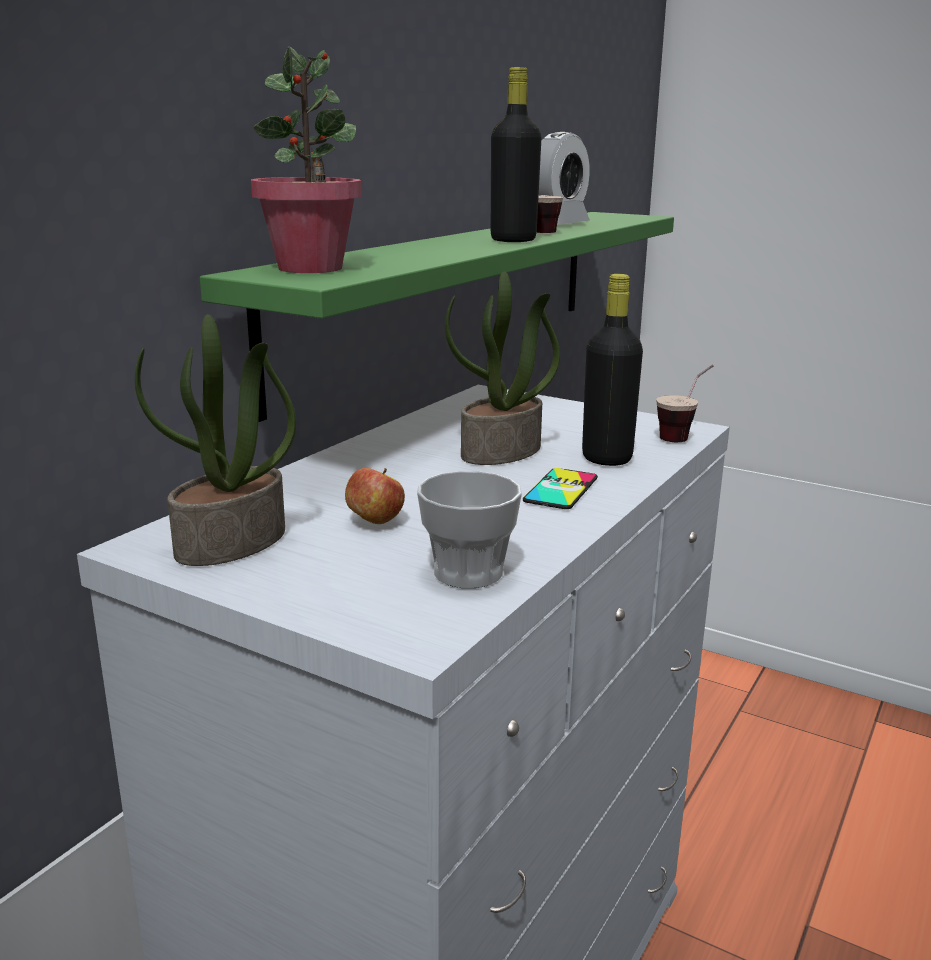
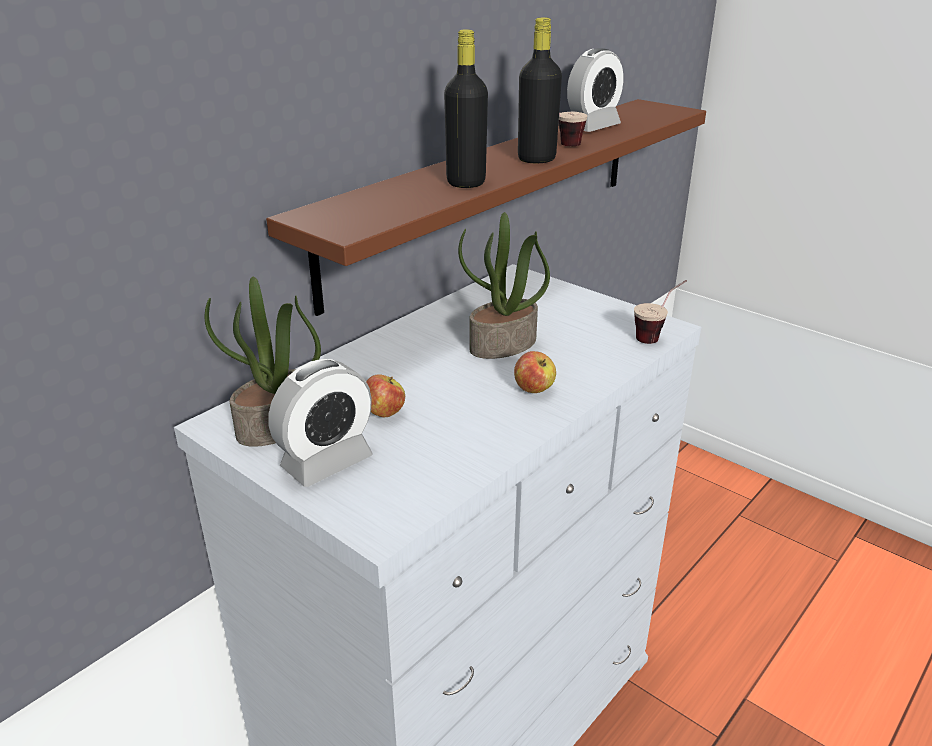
camera: 10 degrees right, 10 degrees up
(311, 268) = (352, 209): potted plant -> none
(314, 575) = (327, 462): none -> alarm clock
(451, 294) = (492, 193): green shelf -> brown shelf
(468, 572) = (434, 469): cup -> none
(561, 489) = (534, 389): phone -> apple
(606, 458) = (583, 357): black bottle -> black bottle (466, 182)

